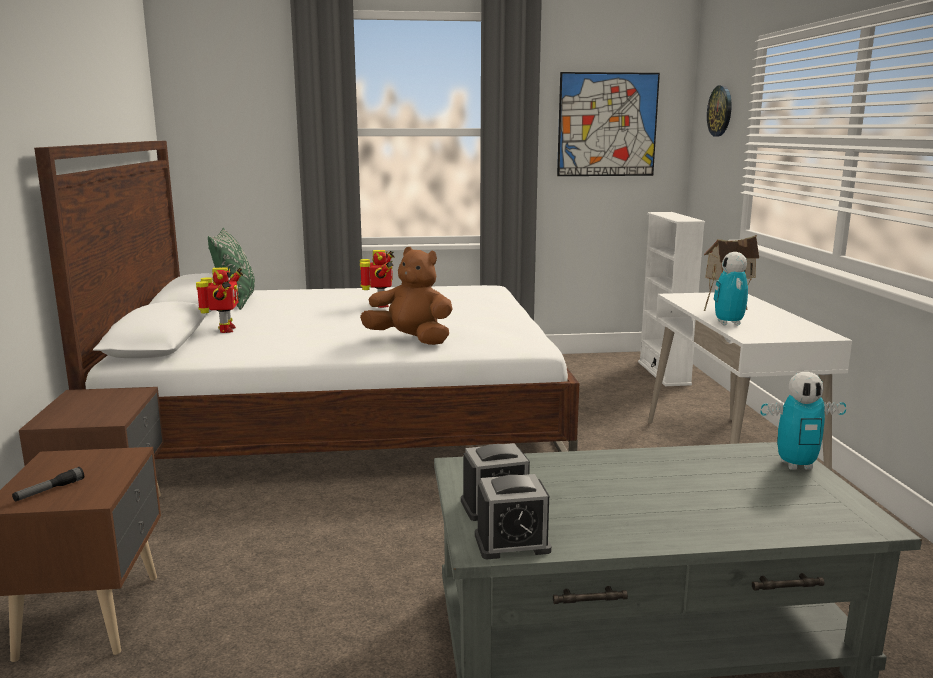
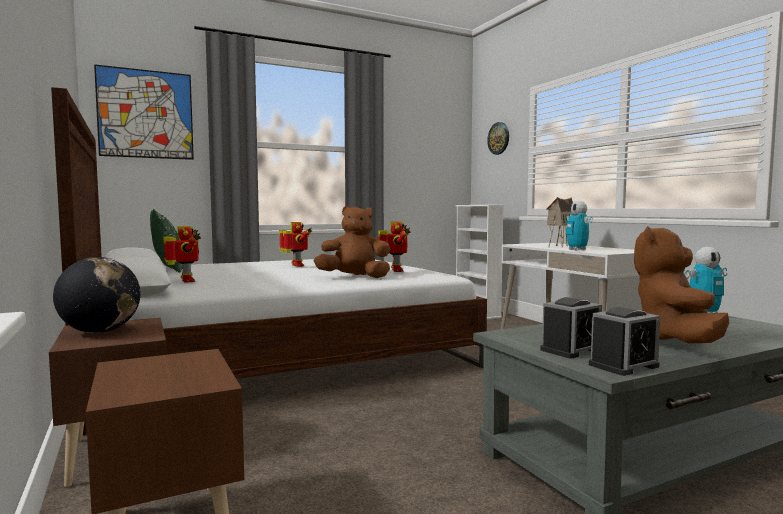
camera: 20 degrees left, 10 degrees down
(49, 490) = (153, 384): flashlight -> none
(84, 404) = (100, 331): none -> globe
(474, 331) = (395, 271): none -> toy robot
(607, 125) = (423, 149): picture -> picture (146, 114)
(646, 515) = (675, 343): none -> brown plush toy

